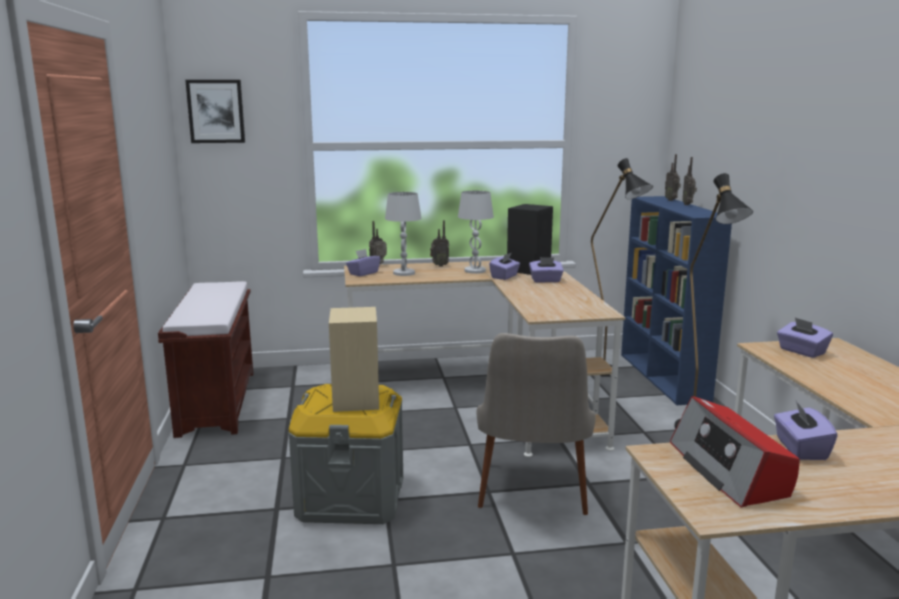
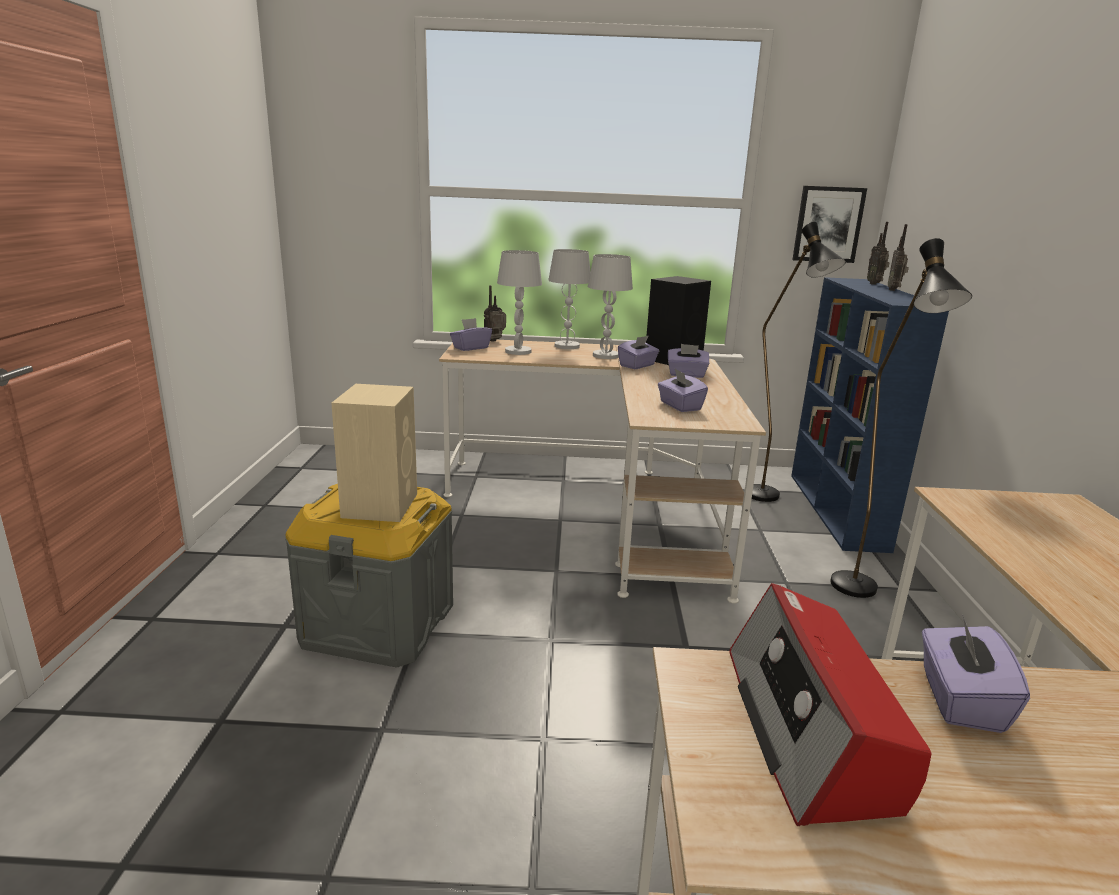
camera: 10 degrees right, 5 degrees up
(216, 111) = (318, 142): picture -> picture (828, 224)
(217, 402) = (297, 481): brown bench -> none
(439, 265) = (567, 346): radio -> white table lamp
(532, 499) = (603, 659): beige chair -> none
(801, 351) = (1013, 511): purple tissue box -> purple tissue box (680, 406)

